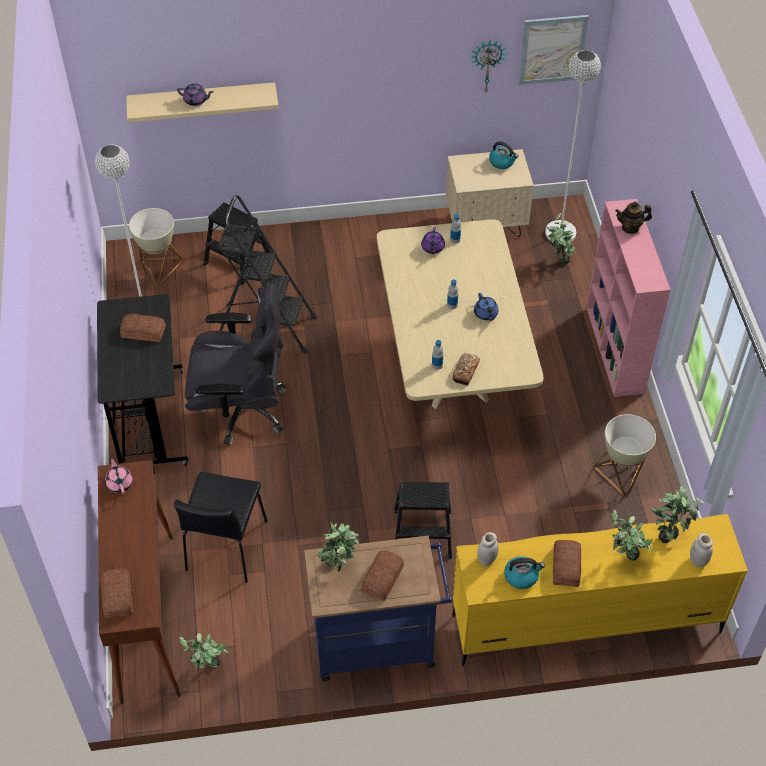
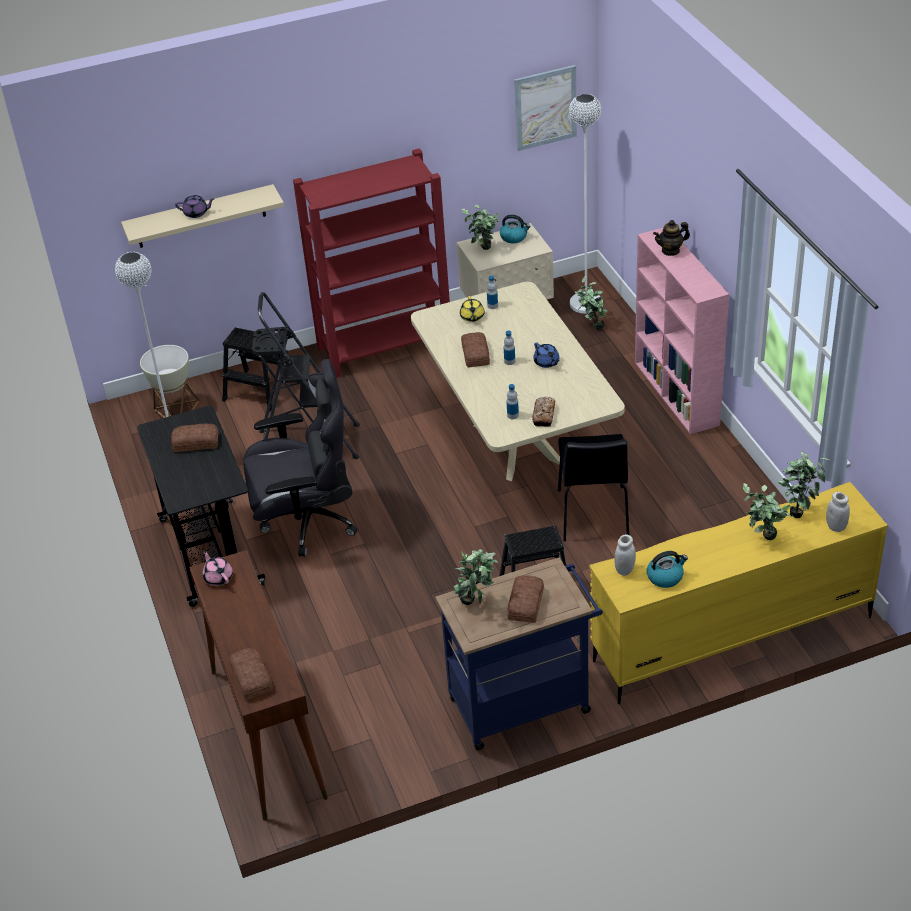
camera: 10 degrees left, 10 degrees down
(209, 669) = (350, 766): potted plant -> potted plant (483, 251)
(225, 548) = (331, 652): black chair -> black chair (593, 516)
(363, 238) = (385, 346): none -> red bookcase
(432, 248) = (472, 317): purple teapot -> yellow teapot
(487, 65) = (483, 134): wall clock -> none
(565, 567) = (706, 559): bread -> bread (474, 354)
(619, 476) = (720, 502): planter -> none

